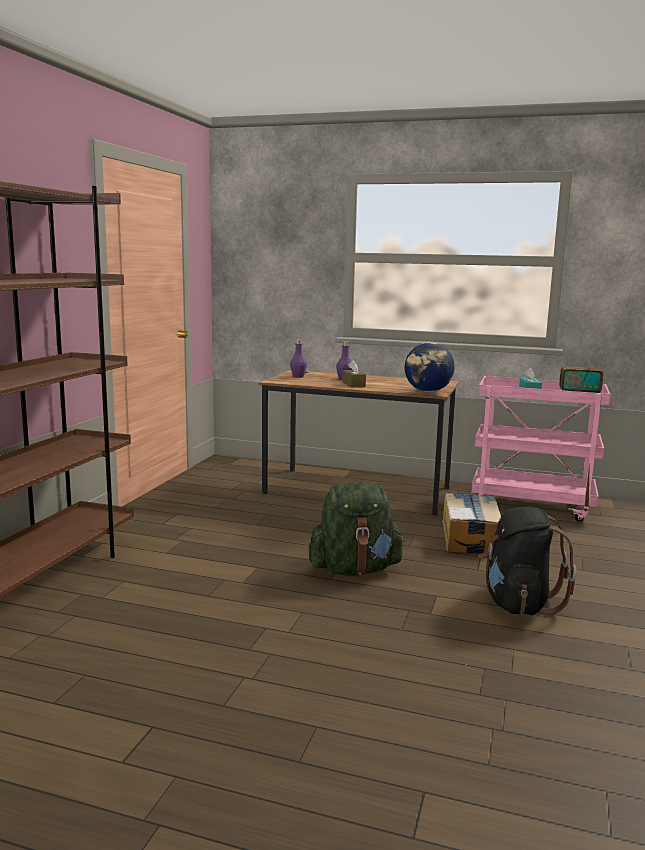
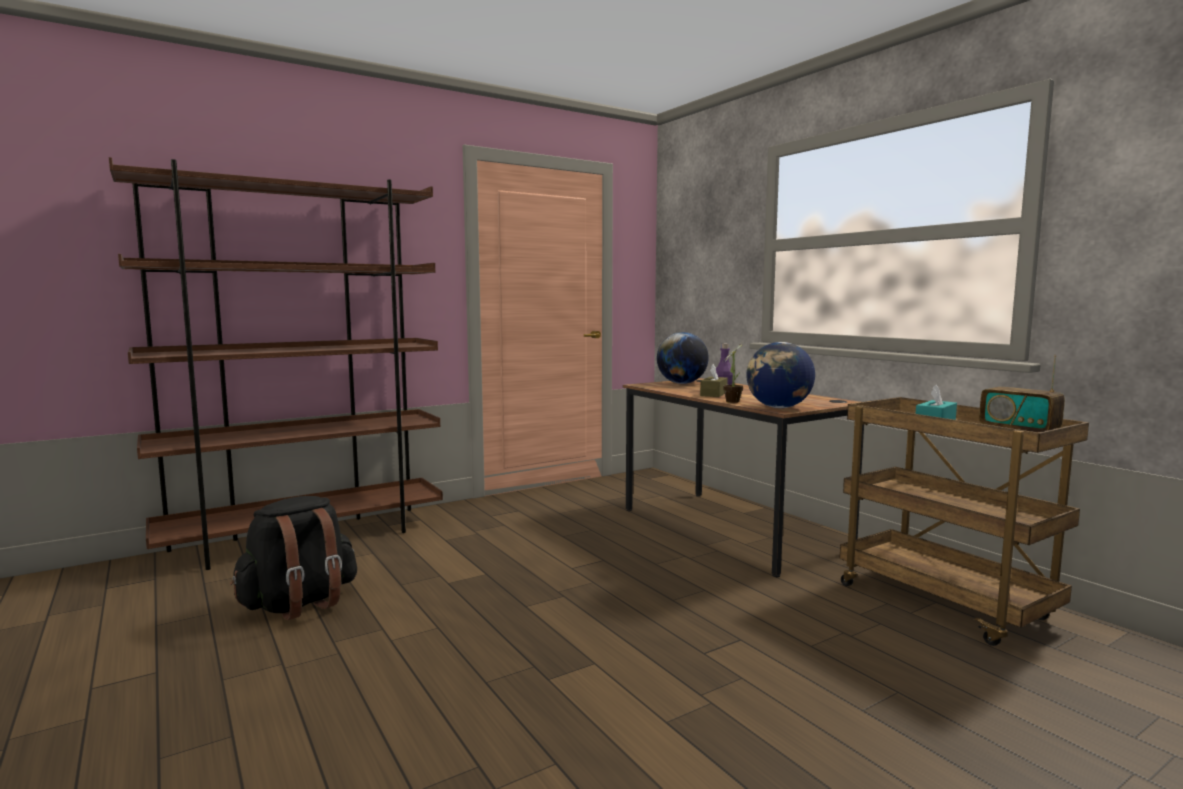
camera: 40 degrees right, 5 degrees down
(298, 376) = (682, 383): purple bottle -> globe
(354, 569) = (565, 605): green backpack -> none
(386, 389) = (733, 401): none -> potted plant
(470, 538) = (769, 615): cardboard box -> none
(518, 603) = (673, 713): black backpack -> black backpack (299, 604)
(532, 506) = (946, 603): pink cart -> brown cart

